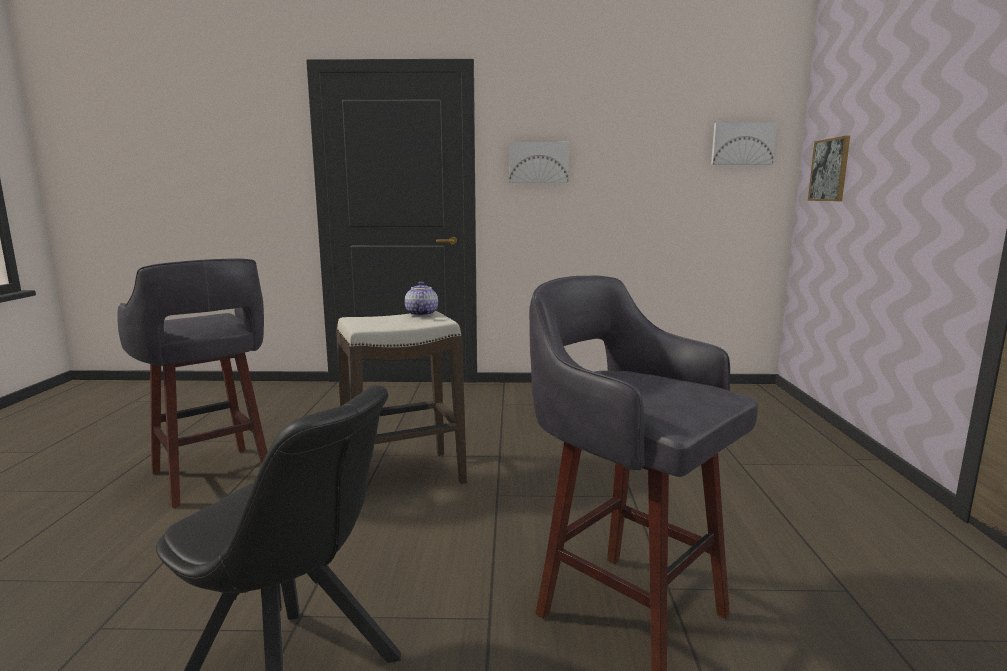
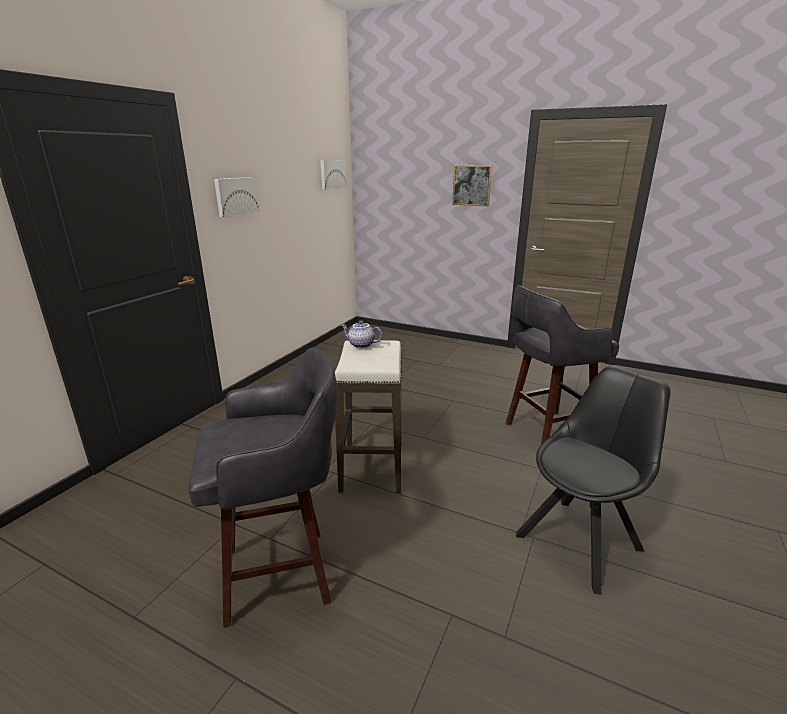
camera: 65 degrees left, 10 degrees up
(830, 170) = (387, 192): picture -> picture (472, 185)

